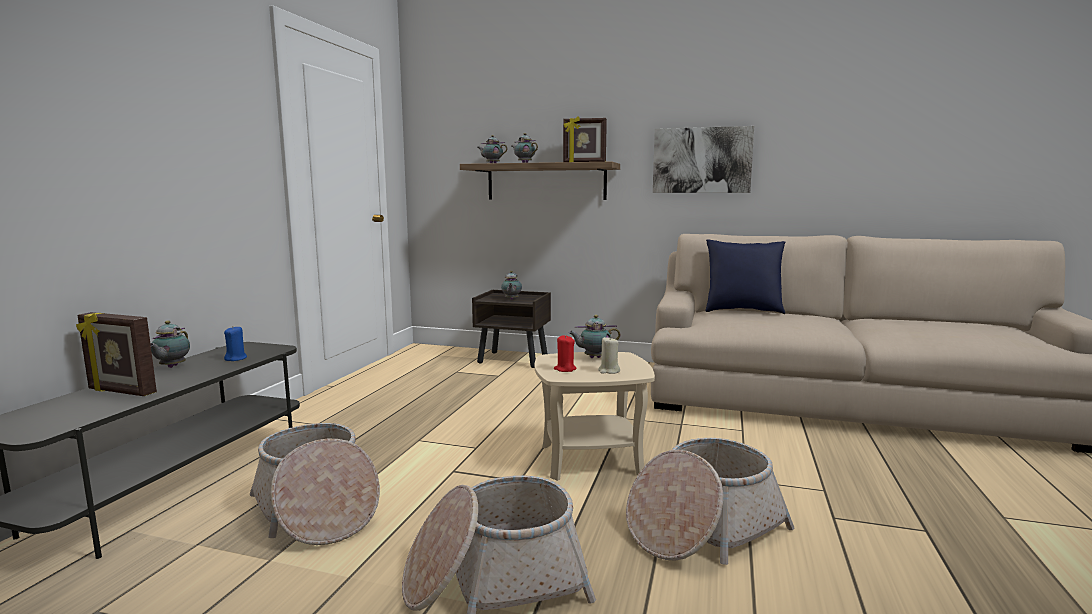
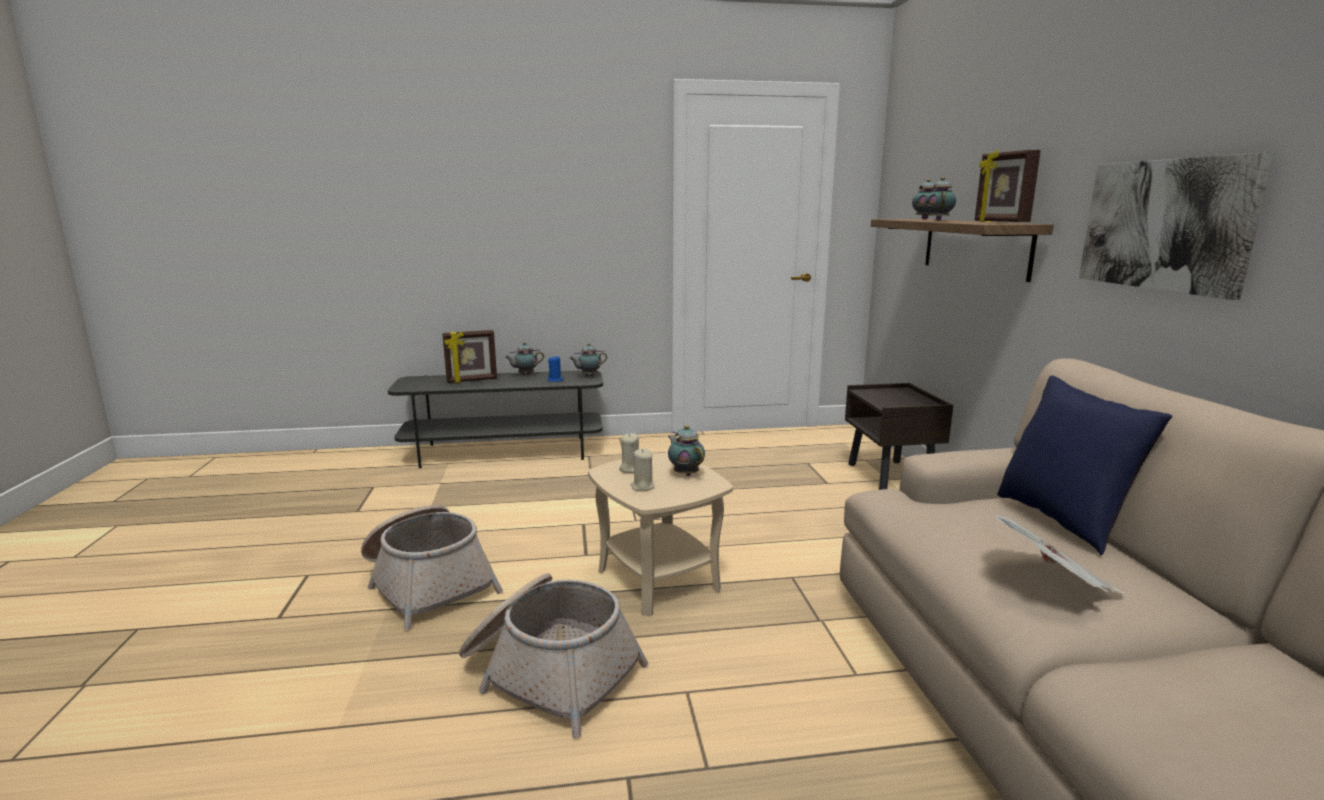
camera: 65 degrees right, 5 degrees up
(121, 392) = (472, 380): picture frame -> picture frame turned 105 degrees counterclockwise
(317, 509) = (495, 498): basket -> none
(511, 299) = (886, 399): teapot -> teapot (588, 376)
(565, 369) = (630, 469): red candle -> beige candle
(810, 324) = (1052, 583): none -> newspaper

